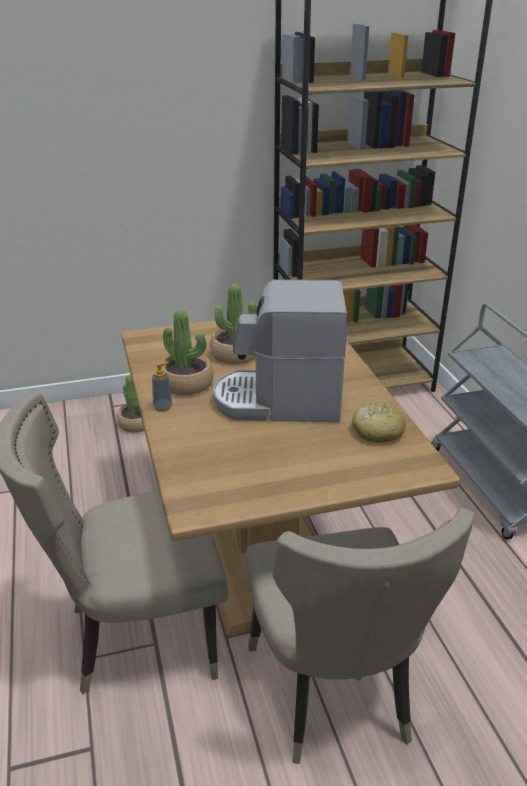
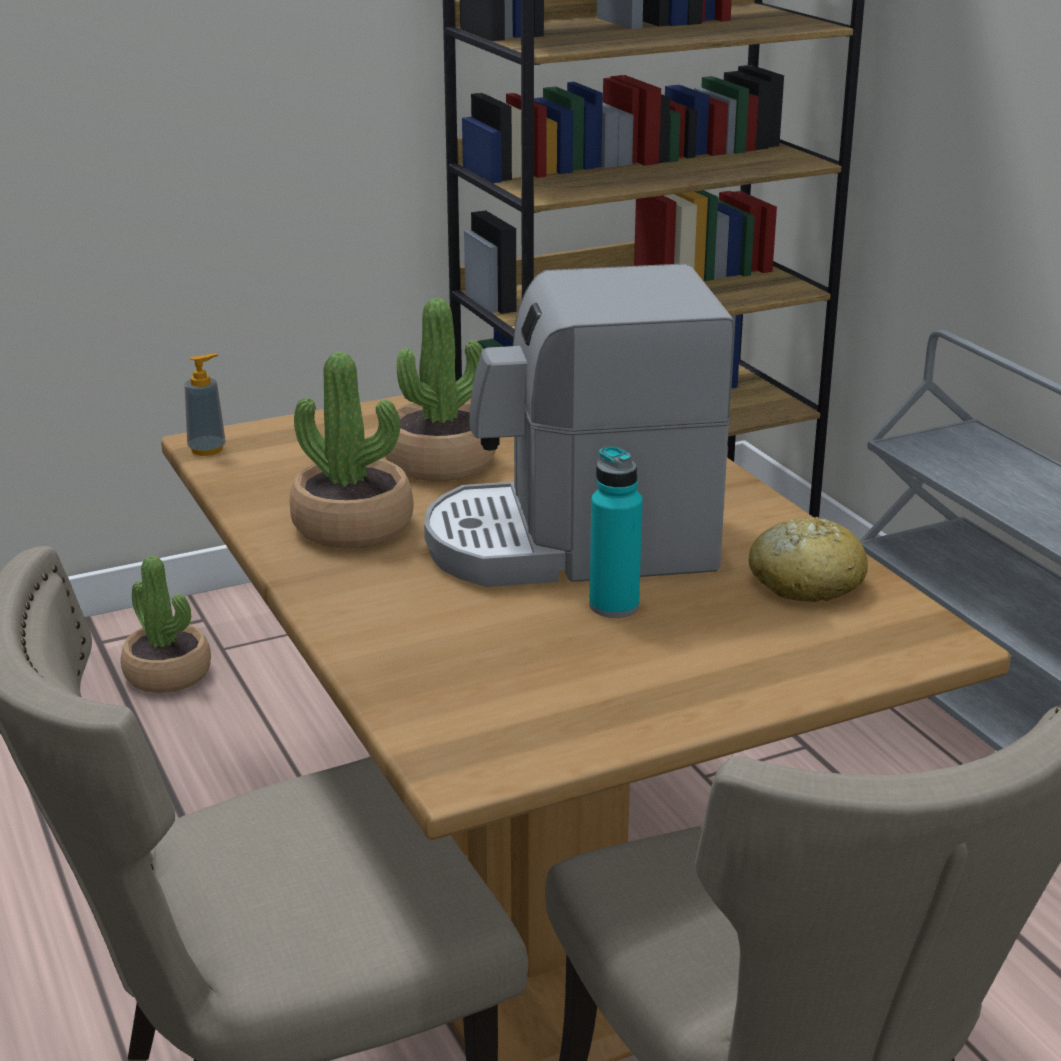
camera: 10 degrees left, 5 degrees down
(163, 407) = (315, 575): soap dispenser -> soap dispenser (207, 449)
(286, 435) = (614, 606): none -> turquoise bottle

